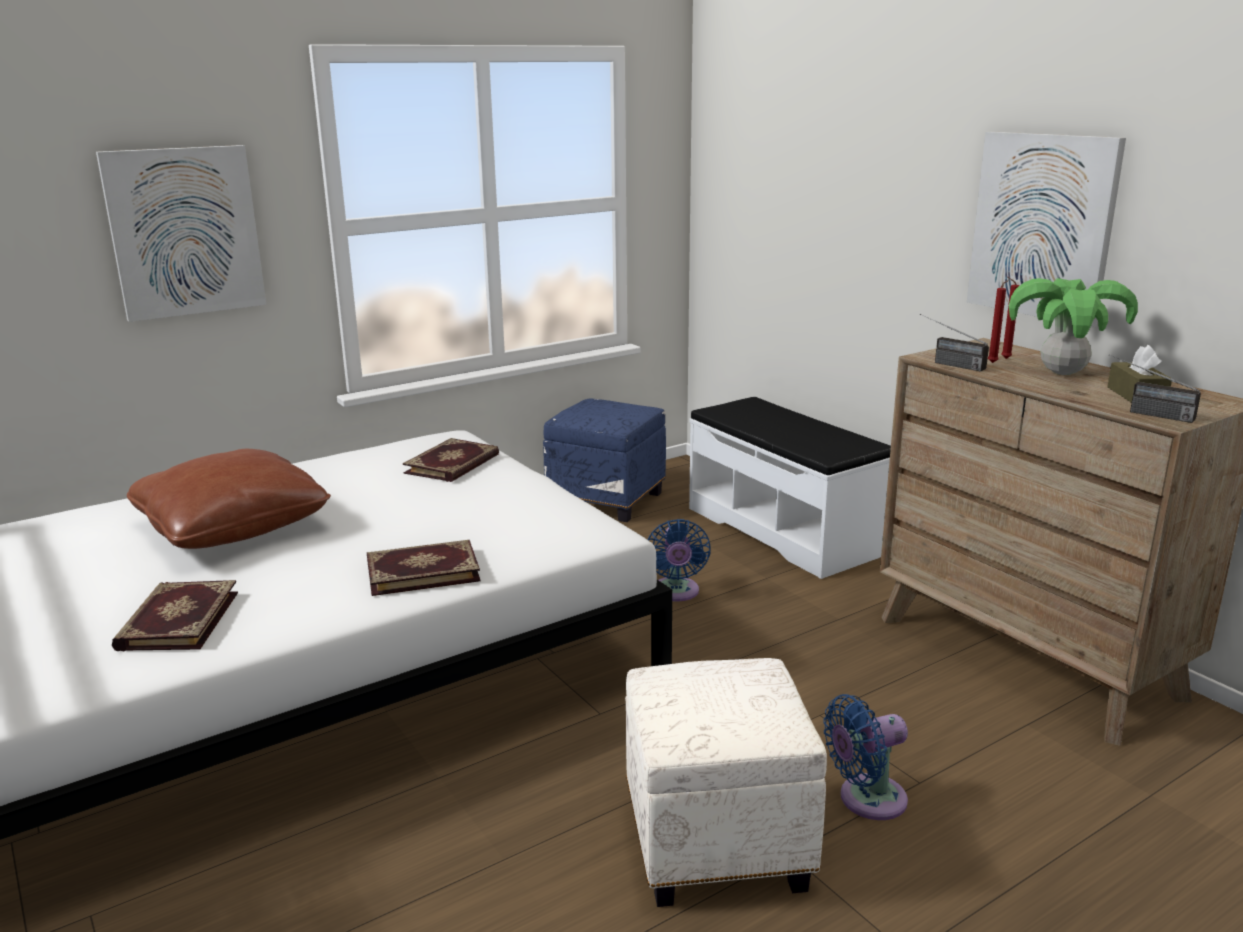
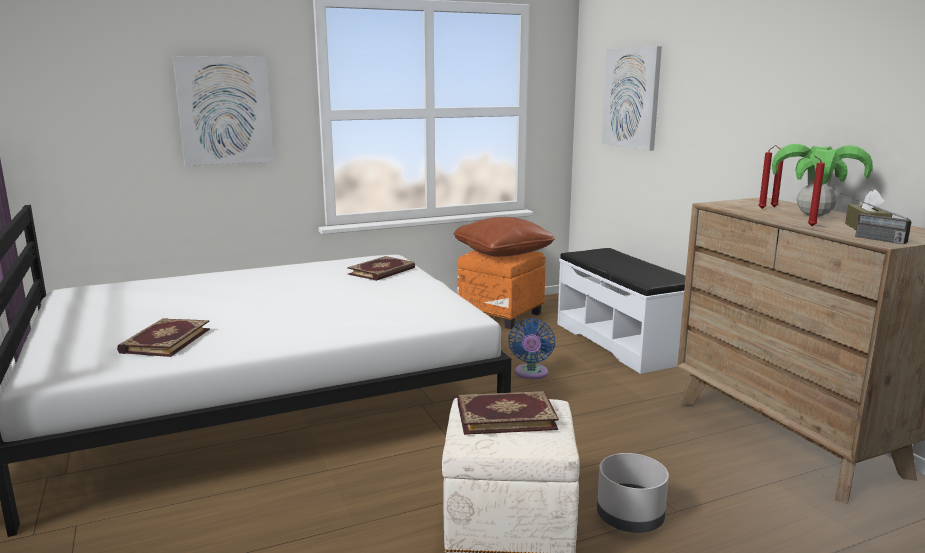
camera: 10 degrees right, 5 degrees down
(232, 526) = (225, 294): brown pillow -> brown pillow (503, 252)
(422, 571) = (333, 326): book -> book (505, 415)
(608, 500) = (502, 315): blue ottoman -> orange ottoman
(866, 800) = (630, 518): blue fan -> grey planter
(947, 364) = (726, 208): radio -> none
(1042, 226) = (807, 112): picture -> picture (631, 98)
(1067, 394) = (810, 226): none -> red candle

